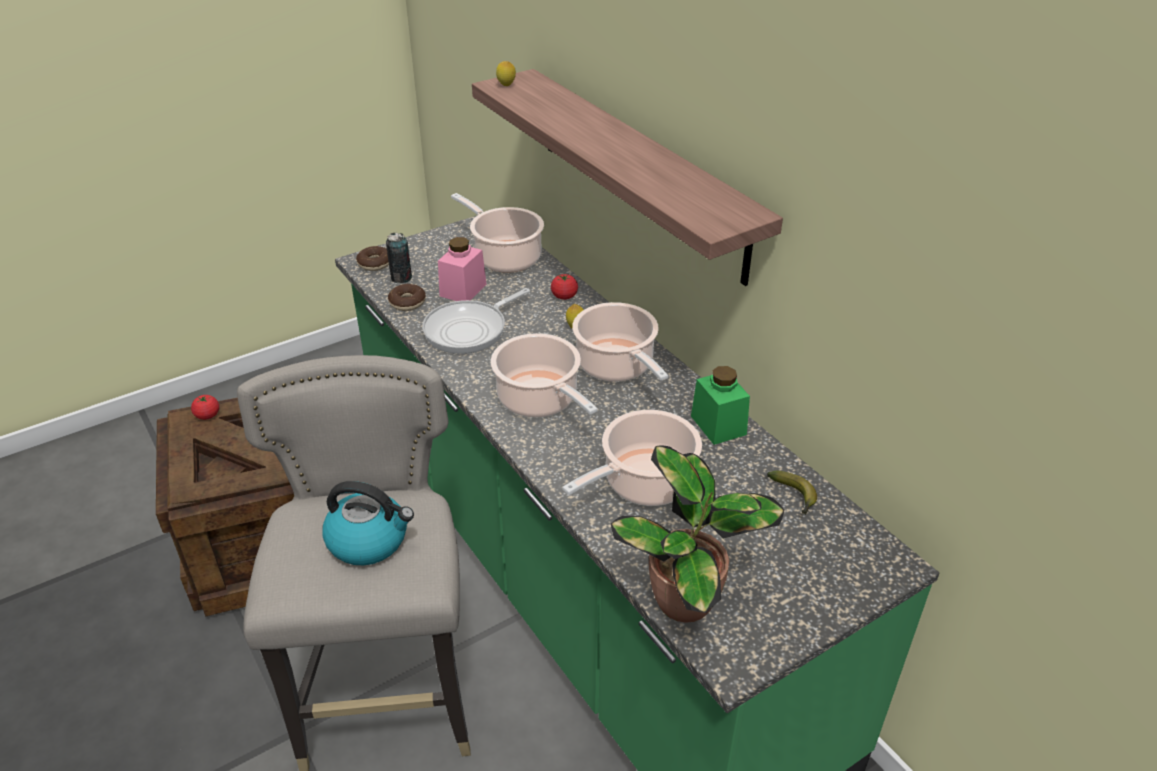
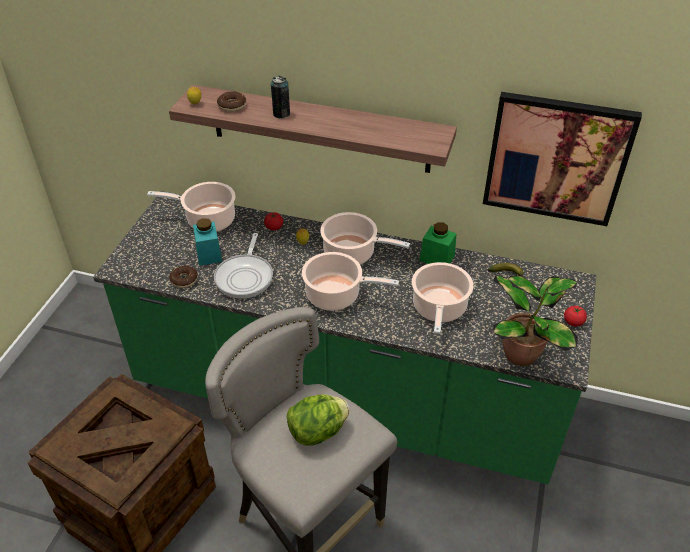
camera: 40 degrees left, 5 degrees up
(207, 415) = (68, 436): tomato -> tomato (573, 322)
(369, 540) = (317, 431): kettle -> lettuce
(375, 264) = (127, 266): donut -> donut (232, 106)
(401, 278) = (158, 266): can -> can (281, 114)
(463, 290) = (209, 254): pink jar -> turquoise jar
(907, 324) = (556, 158): none -> picture

